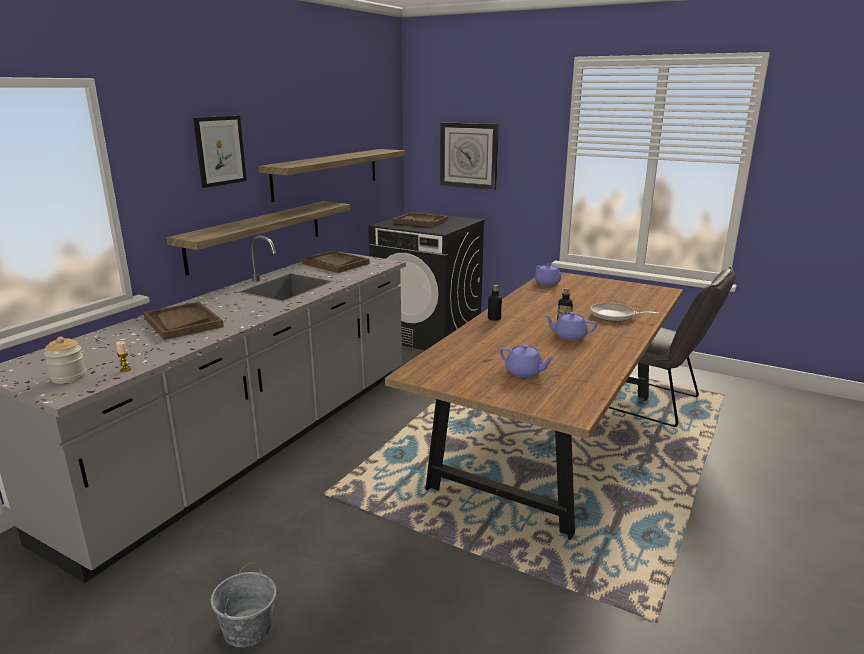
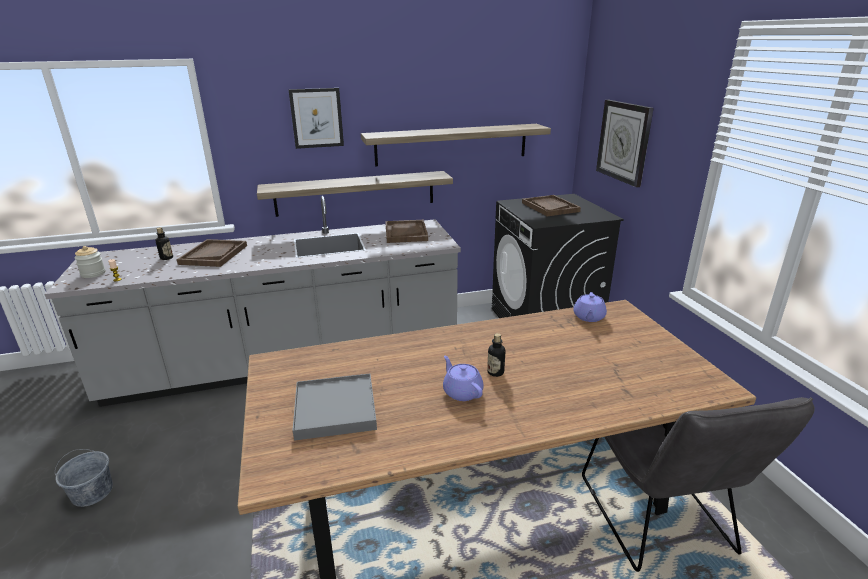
camera: 45 degrees right, 5 degrees up
(494, 318) = (443, 337): bottle -> bottle (166, 258)
(524, 372) = (335, 409): purple teapot -> grey tray
(614, 316) = (567, 392): frying pan -> none

